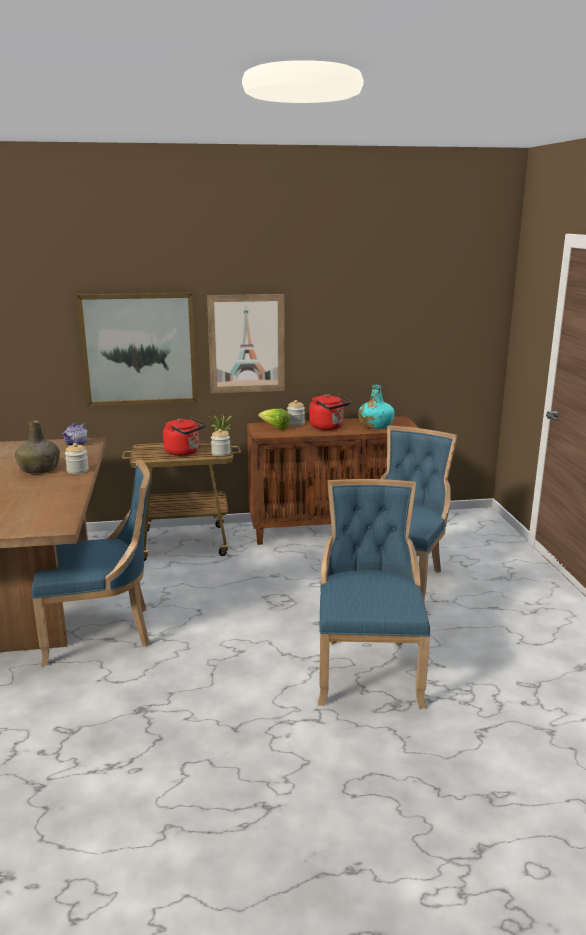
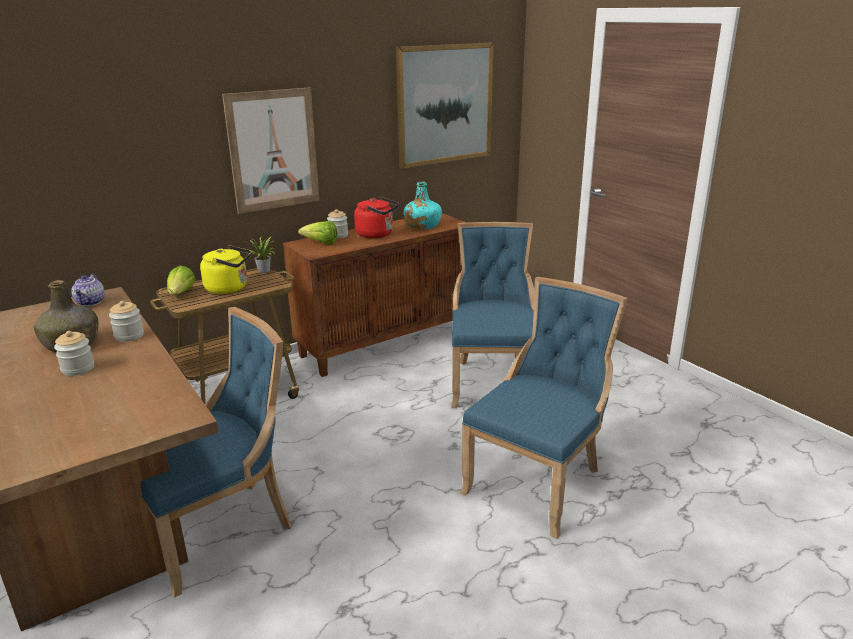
camera: 25 degrees left, 5 degrees up
(139, 349) = (144, 169): picture -> picture (444, 104)
(147, 450) = (181, 294): none -> lettuce
(184, 452) = (229, 288): red kettle -> yellow kettle
(221, 453) = (275, 282): jar -> jar (78, 368)
(368, 669) = (538, 481): blue chair -> blue chair turned 60 degrees clockwise

